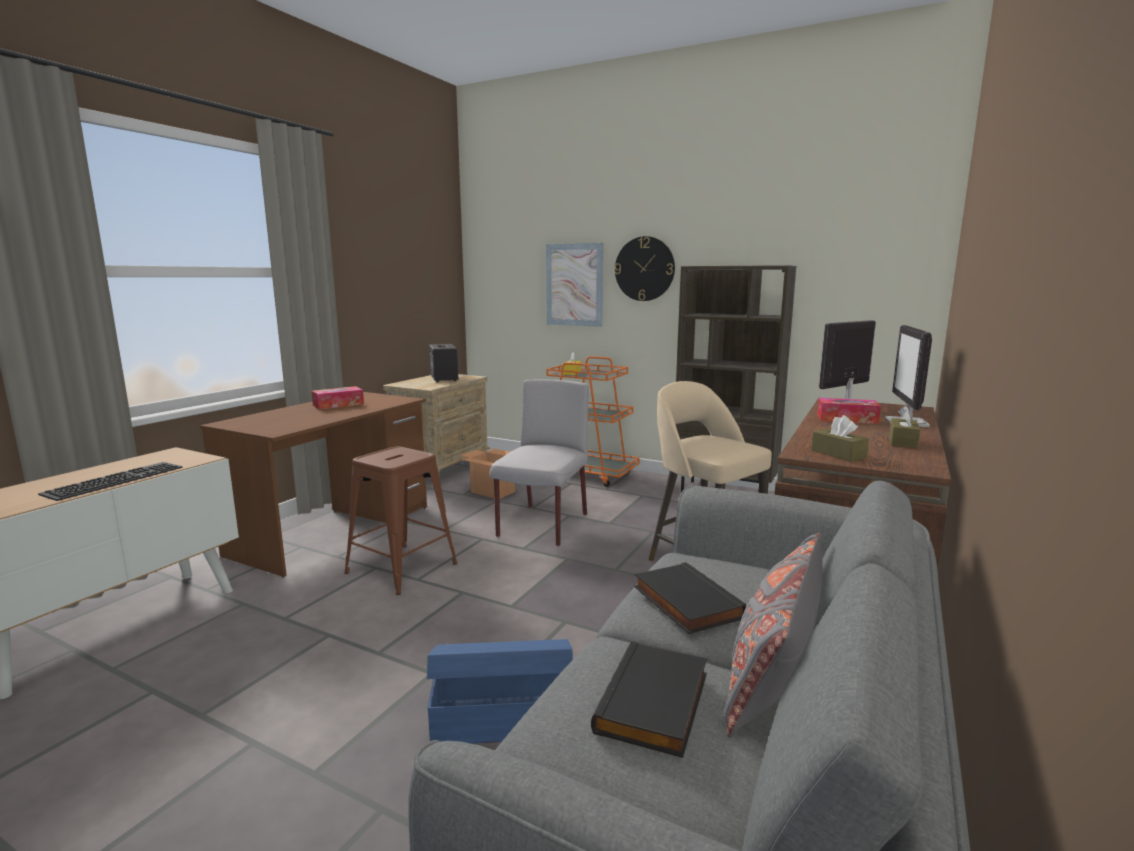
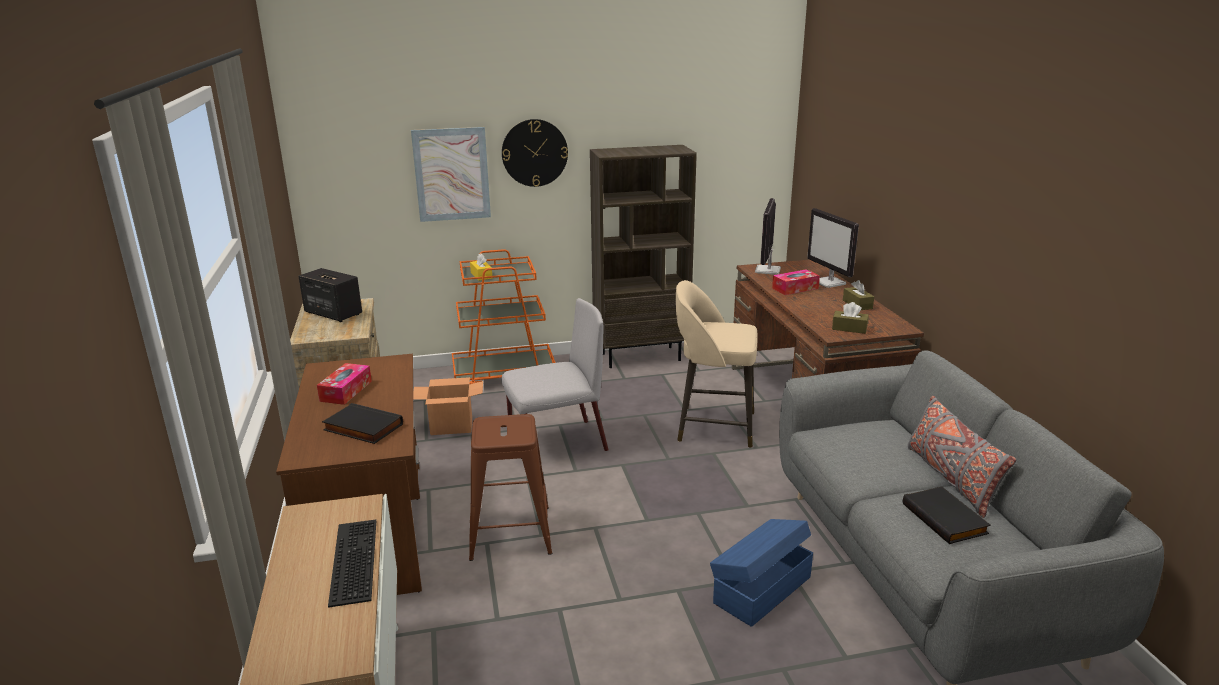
camera: 40 degrees left, 10 degrees up
(542, 526) = (556, 444): grey chair -> grey chair turned 90 degrees clockwise
(684, 602) = (872, 462): black book -> black book (362, 428)

